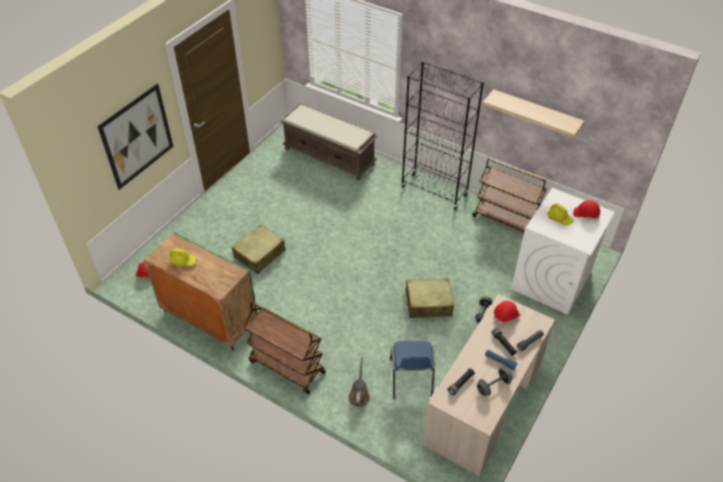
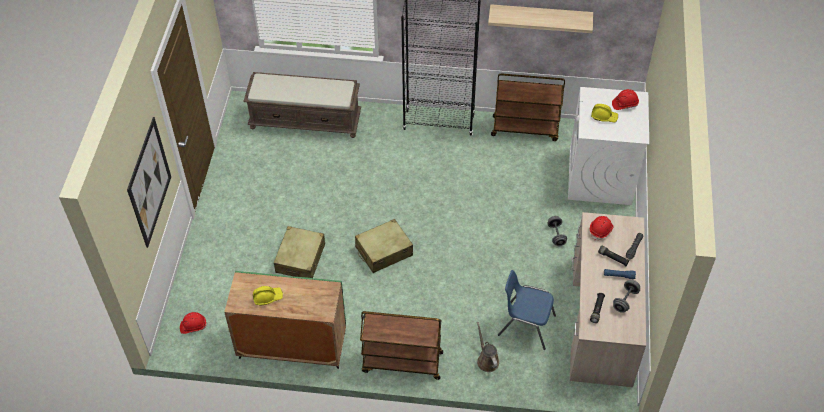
camera: 25 degrees left, 5 degrees up
(411, 379) = (525, 325): blue chair -> blue chair turned 135 degrees clockwise
(428, 303) = (499, 244): beige suitcase -> beige suitcase (383, 251)

